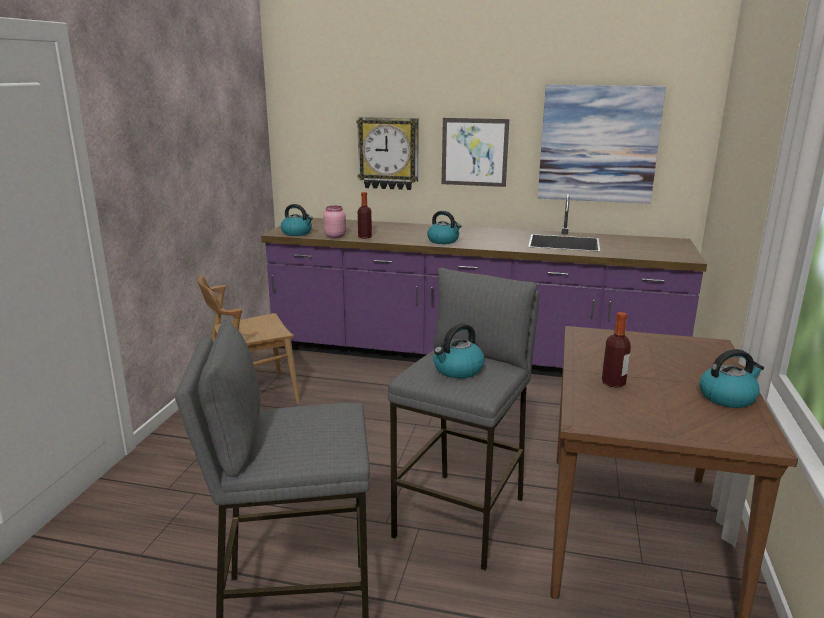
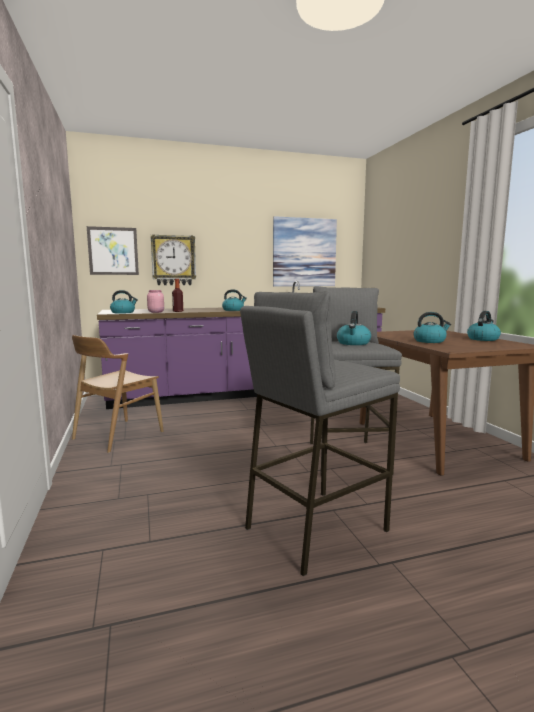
camera: 30 degrees left, 10 degrees down
(474, 152) = (232, 258): picture -> picture (113, 251)
(613, 383) = (430, 341): bottle -> kettle

